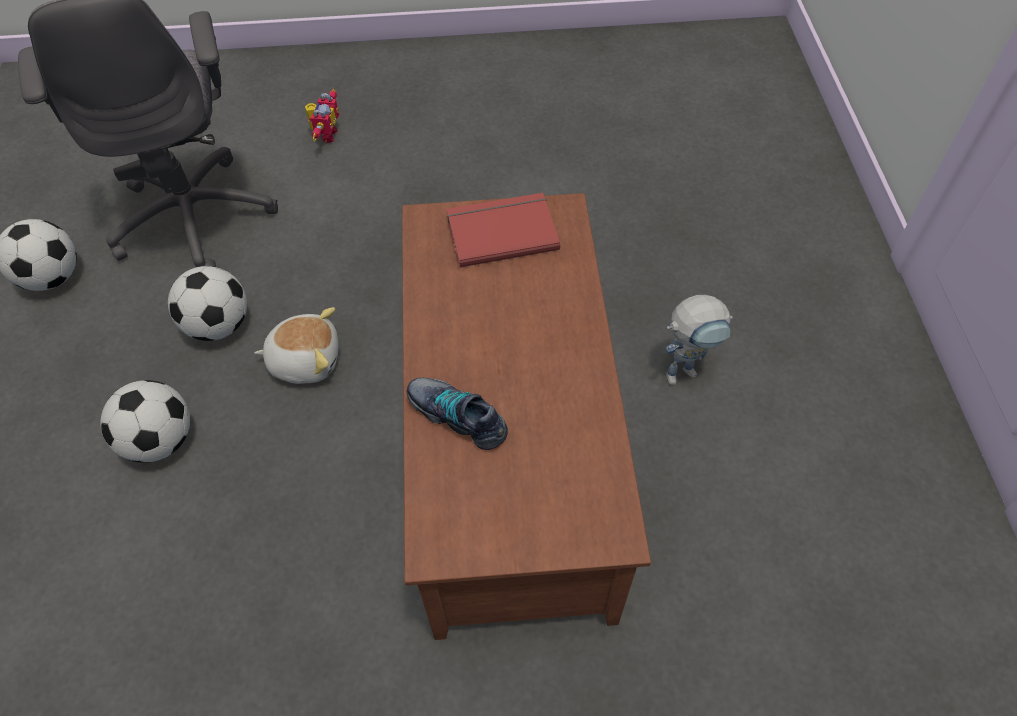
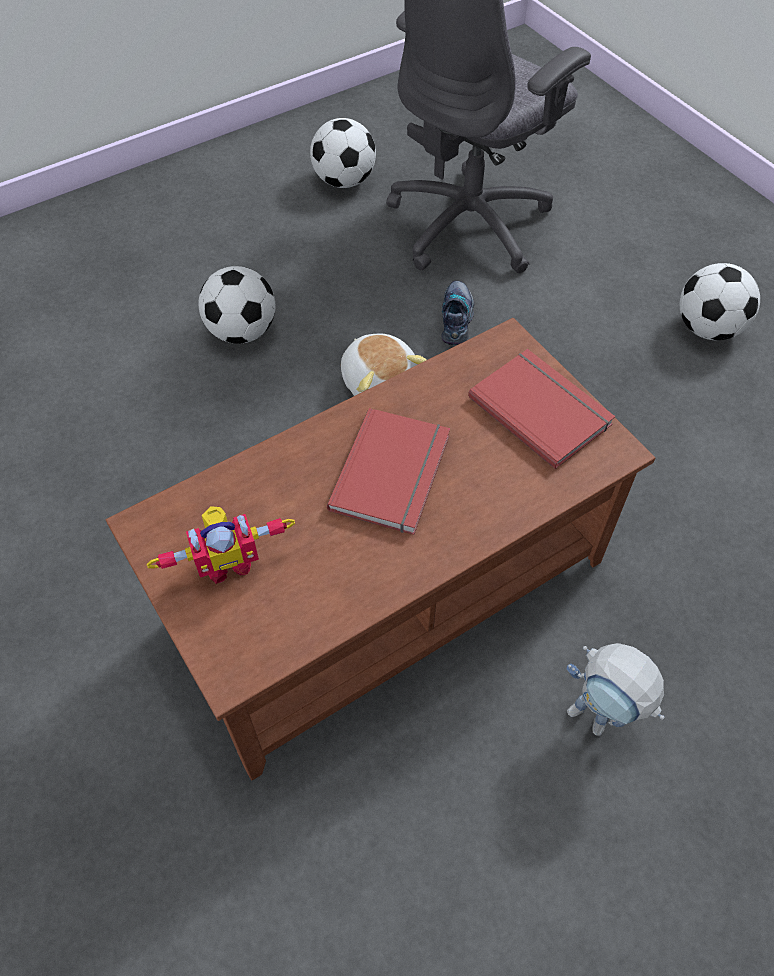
camera: 60 degrees right, 0 degrees up
(219, 325) = (372, 304): football -> football (708, 329)
(325, 135) = (640, 255): toy robot -> toy robot (227, 562)
(458, 415) = (294, 477): shoe -> shoe (457, 318)
(499, 346) = (394, 473): none -> red book

